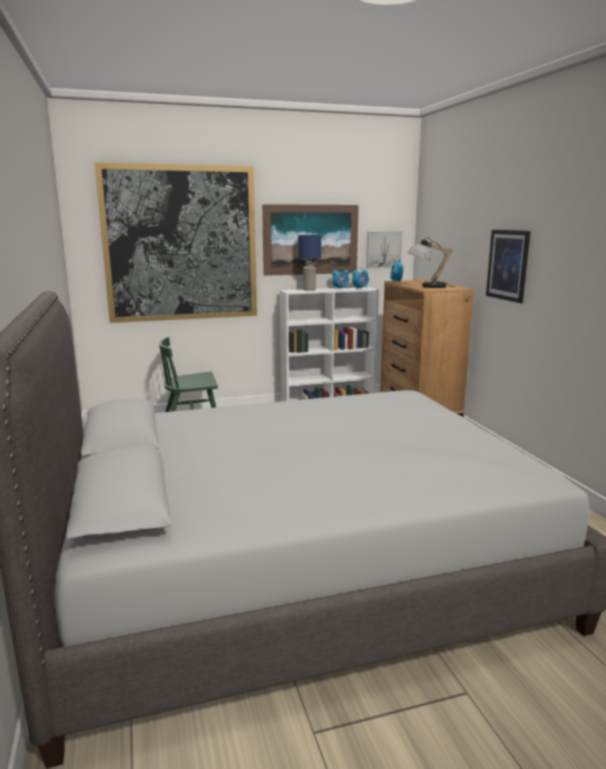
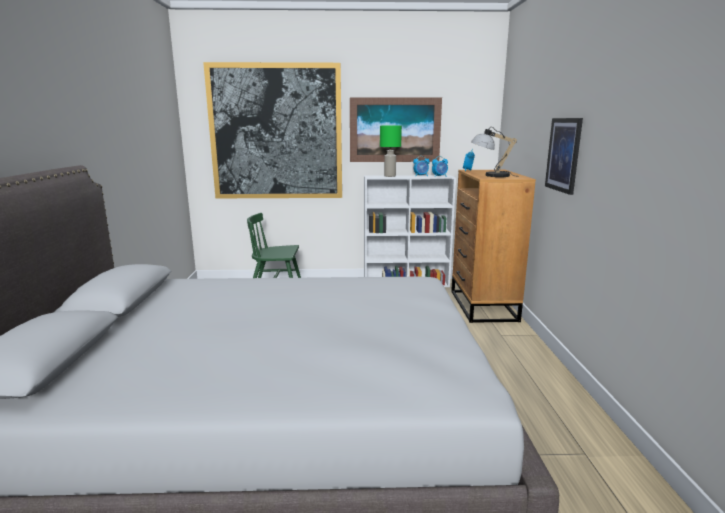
camera: 15 degrees right, 0 degrees up
(309, 290) = (389, 176): blue table lamp -> green table lamp
(383, 249) = (467, 140): picture -> none

